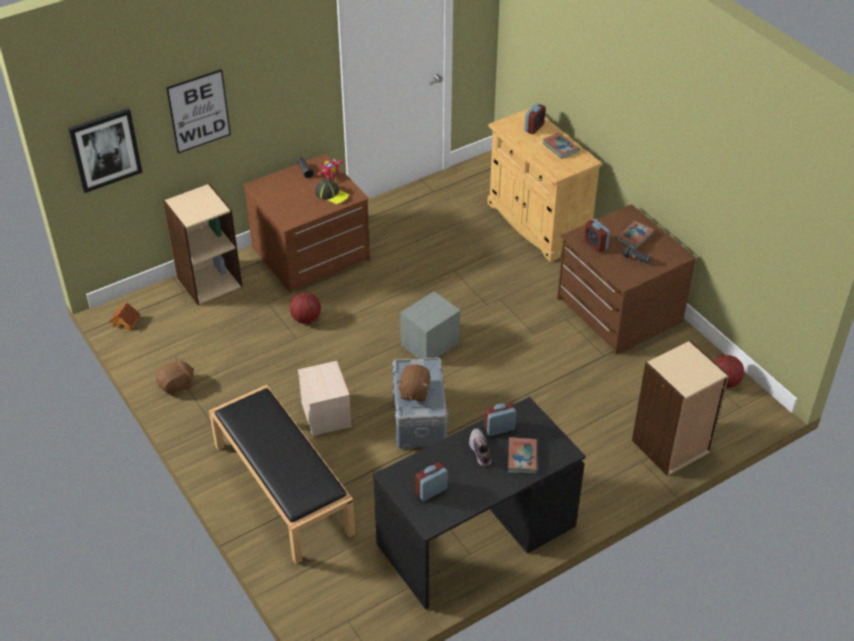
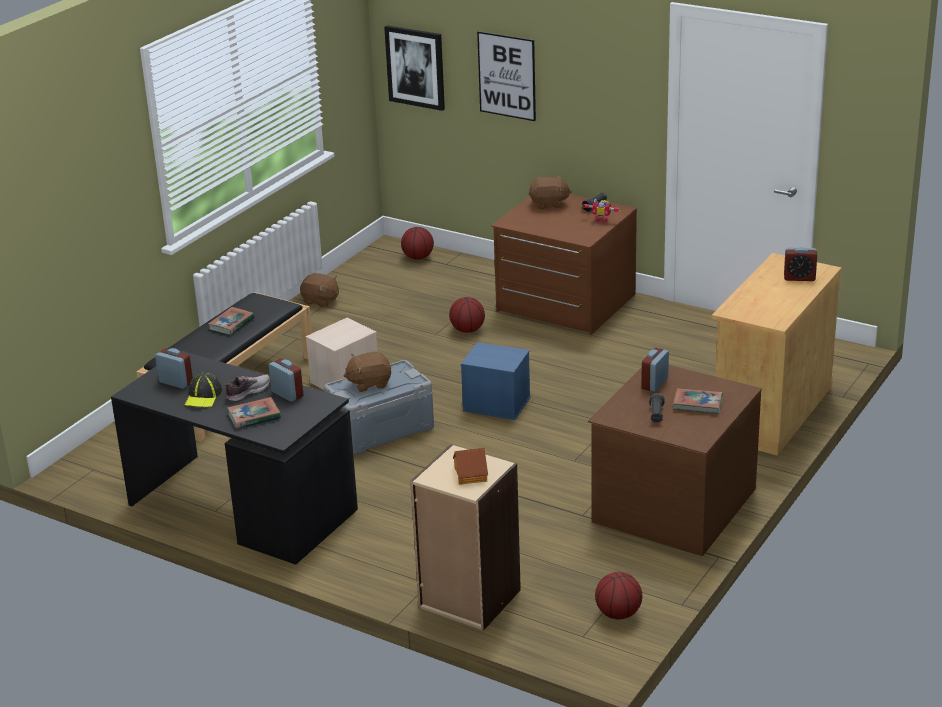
camera: 65 degrees right, 15 degrees down
(126, 322) = (380, 253): toy house -> toy house (471, 474)
(156, 303) = (418, 257): none -> basketball
(209, 281) = (472, 270): beige bookcase -> none
(278, 190) = (549, 204): none -> brown plush toy
(332, 194) = (573, 229): cap -> cap (203, 396)
(430, 344) = (495, 404): grey storage box -> blue storage box
(560, 147) = (781, 301): book -> book (231, 324)

